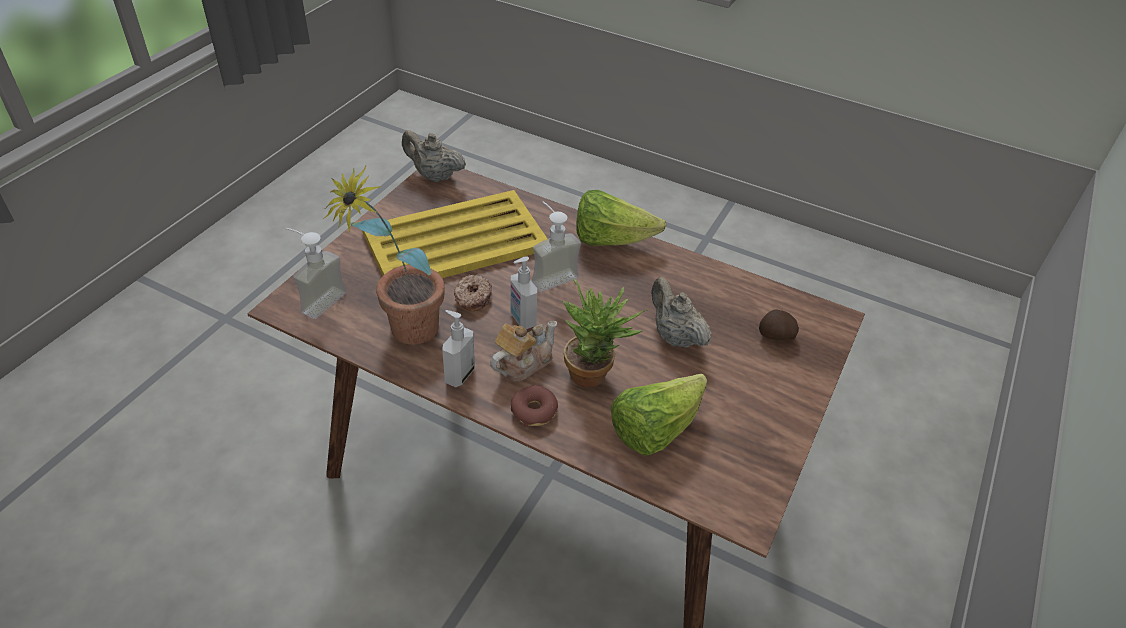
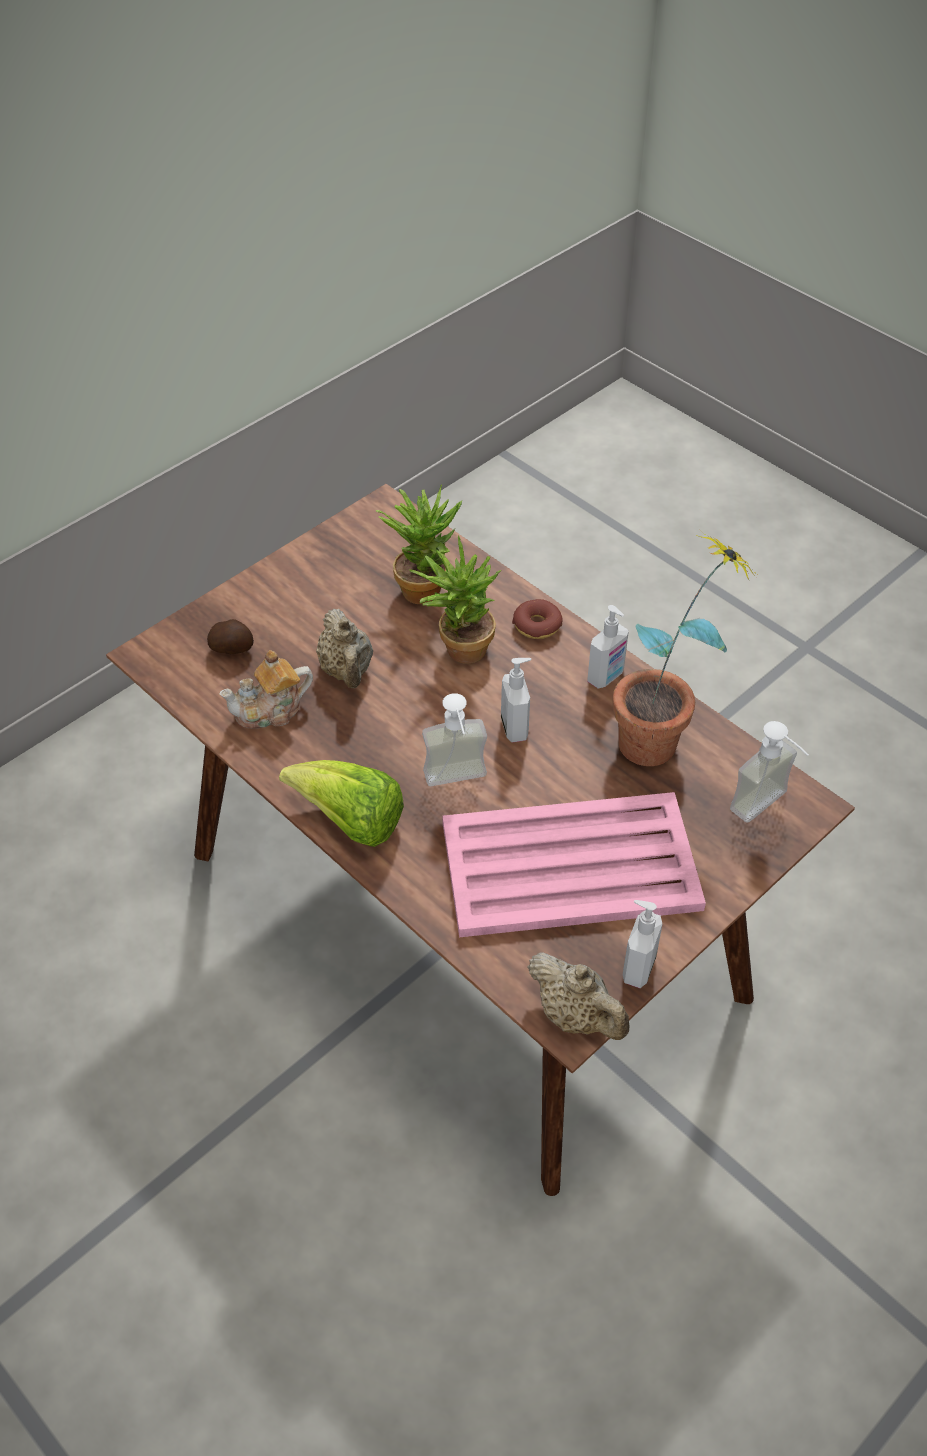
camera: 160 degrees left, 5 degrees up
(402, 200) = (637, 968): none -> soap dispenser
(454, 241) = (572, 866): yellow tray -> pink tray
(472, 298) = (568, 769): donut -> none
(523, 363) = (532, 676): teapot -> teapot (270, 710)
(654, 429) = (424, 586): lettuce -> potted plant

